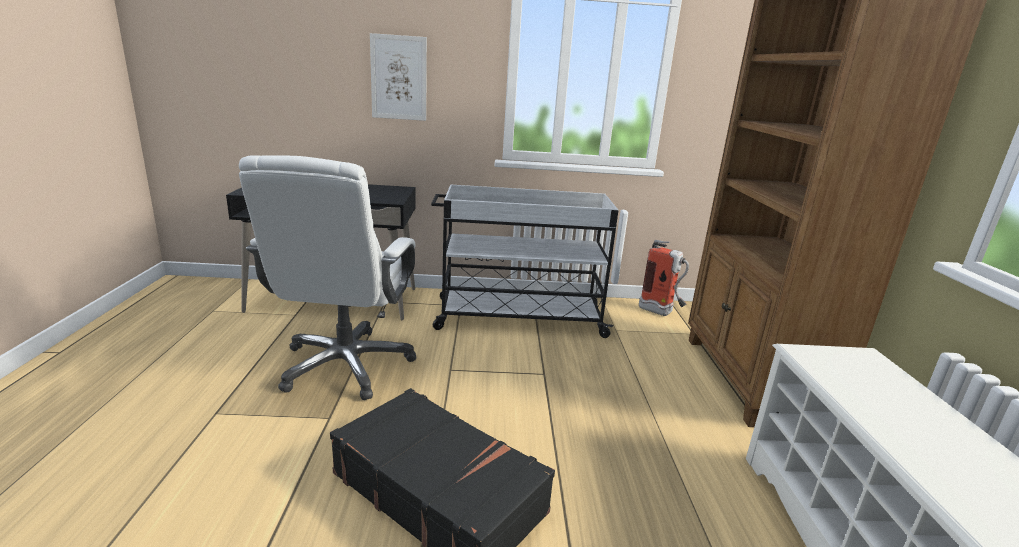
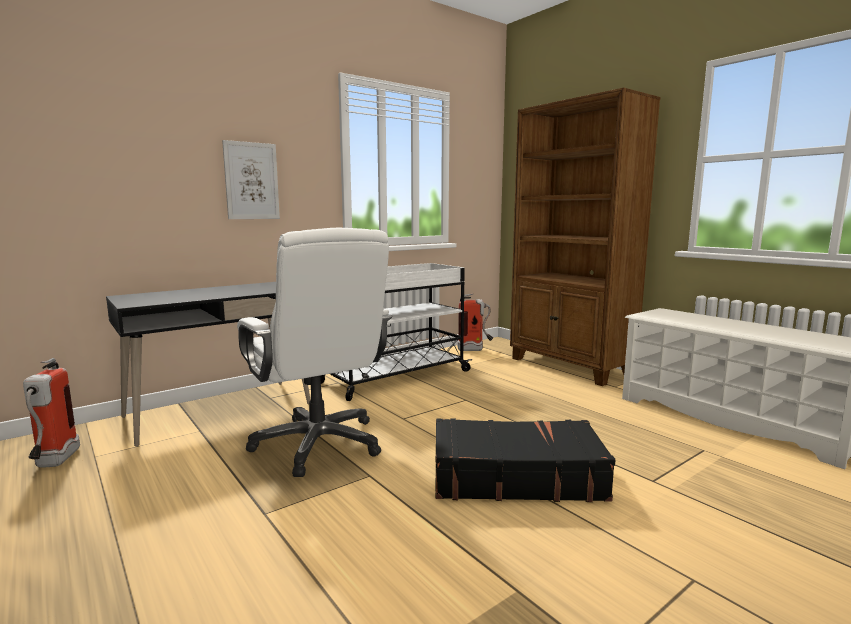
camera: 35 degrees left, 10 degrees down
(189, 306) = (54, 463): none -> fire extinguisher

